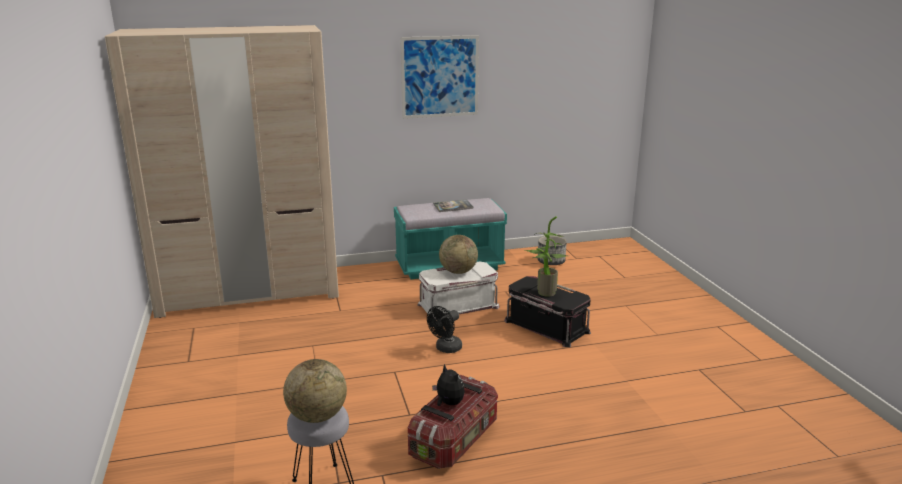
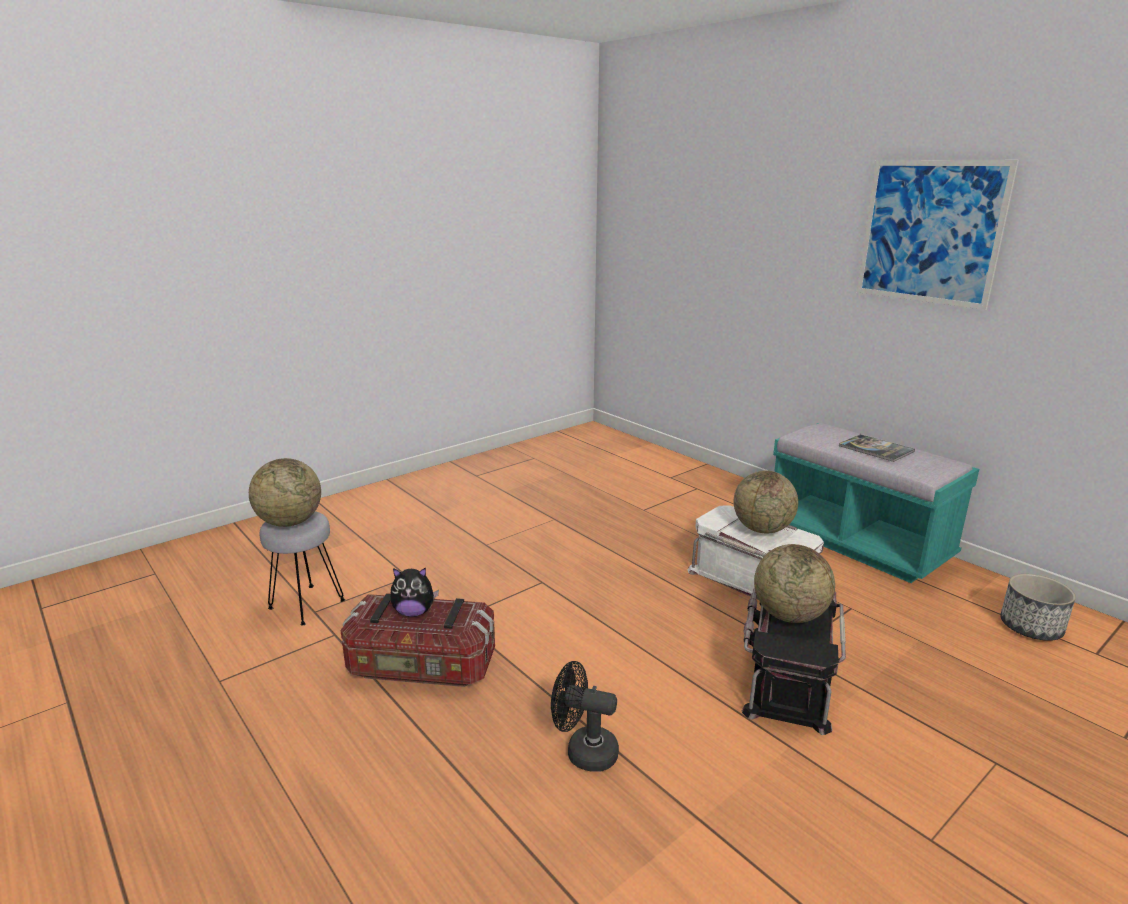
camera: 65 degrees right, 0 degrees up
(249, 292) = (625, 456): beige wardrobe -> none
(446, 349) = (627, 602): black fan -> black fan (583, 751)
(448, 403) = (414, 612): plush toy -> plush toy turned 60 degrees clockwise
(544, 293) = (789, 615): potted plant -> globe

